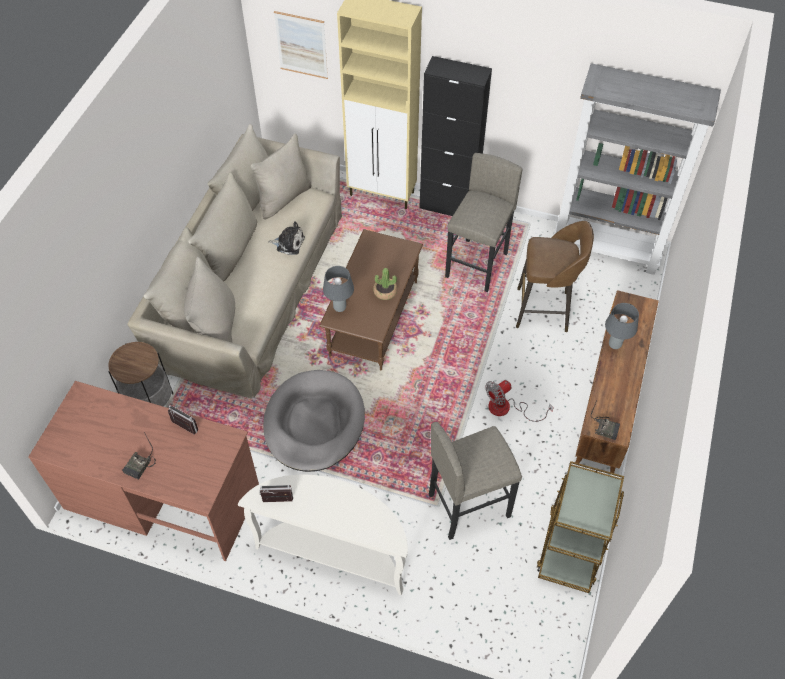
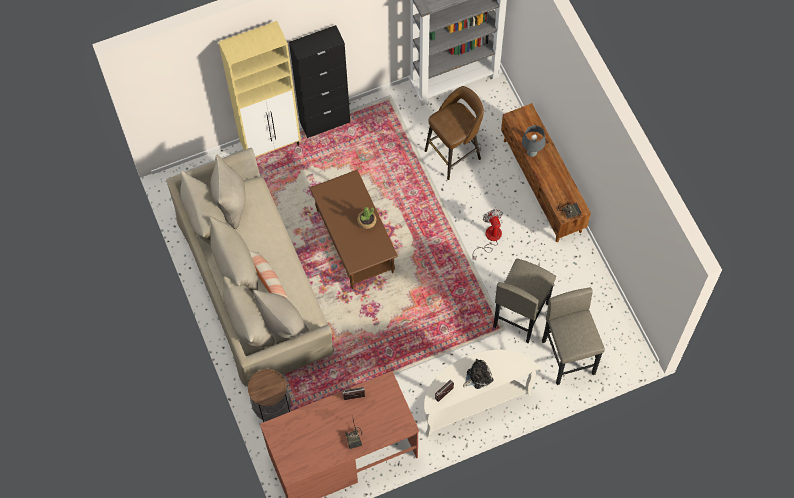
camera: 40 degrees left, 10 degrees up
(246, 276) = (267, 278): none -> pillow
(288, 243) = (270, 234): plush toy -> plush toy (478, 376)
(301, 45) = (180, 90): picture -> none
(314, 423) = (386, 338): grey dog bed -> none
(340, 308) = (350, 253): grey table lamp -> none
(477, 265) = (384, 153): grey stool -> grey stool (568, 357)
(507, 409) = (490, 238): fan -> fan turned 150 degrees clockwise
(571, 546) = (595, 293): brown cart -> none

